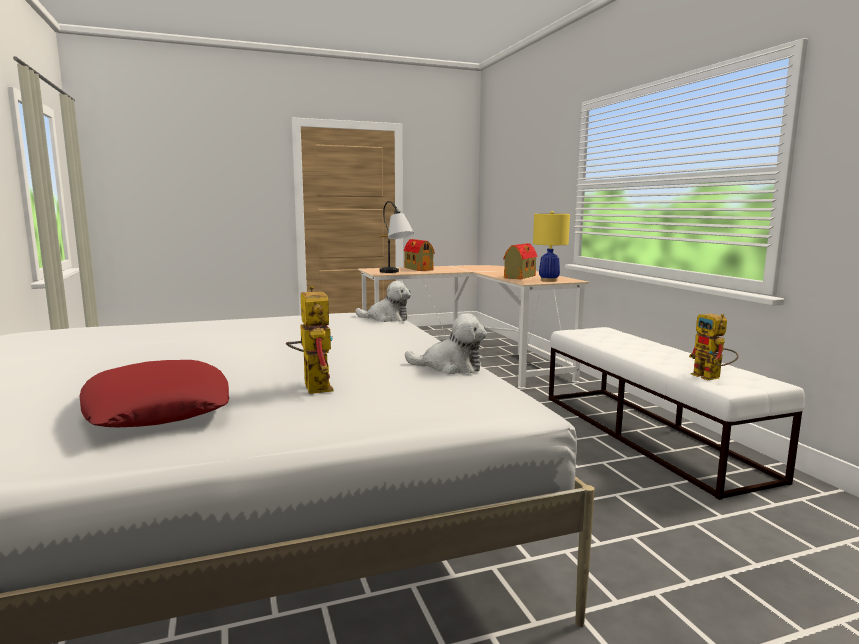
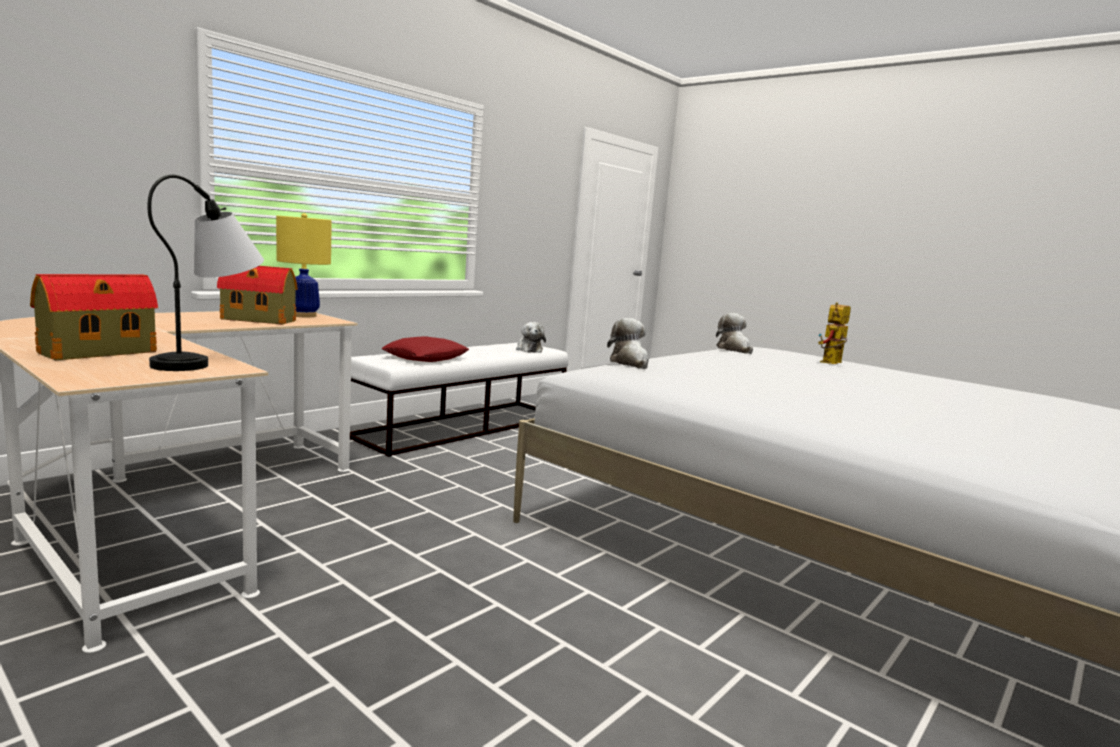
camera: 120 degrees left, 0 degrees up
(157, 408) = (929, 379): red pillow -> red pillow (425, 357)
(712, 377) = (528, 349): toy robot -> plush toy

